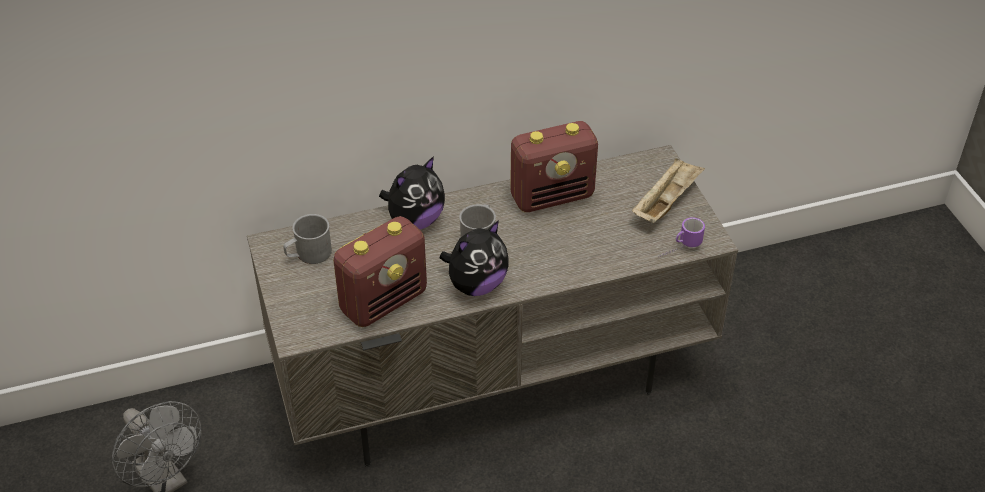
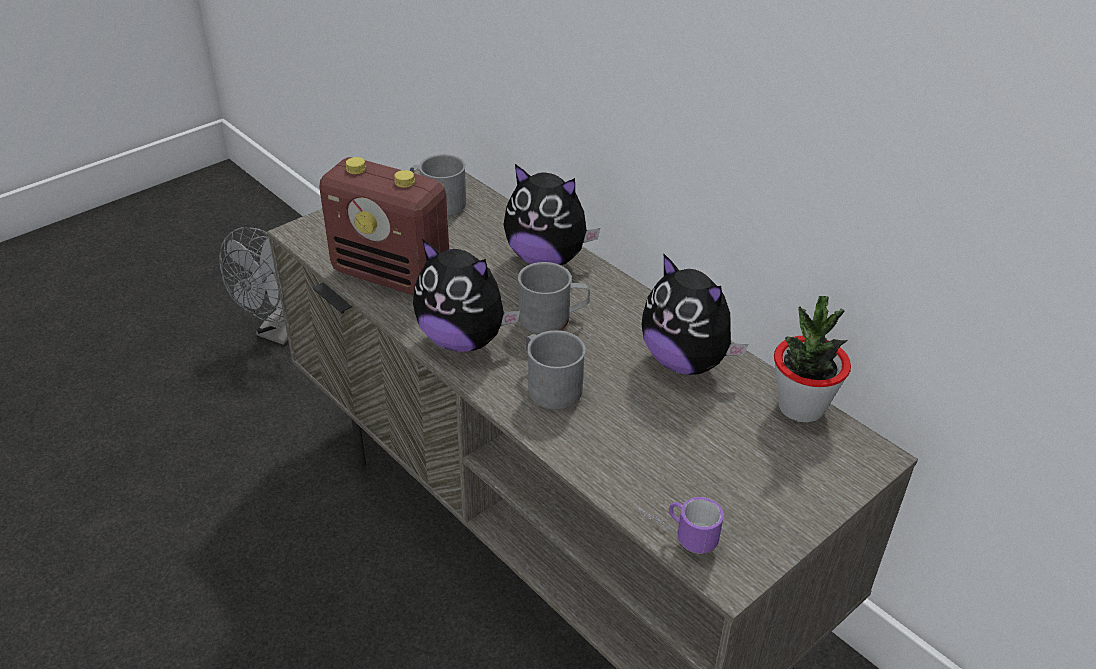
camera: 65 degrees right, 5 degrees down
(541, 259) = (549, 385): none -> grey mug
(552, 196) = (685, 361): radio -> plush toy
(614, 168) = (800, 407): none -> potted plant
(666, 202) = (774, 488): beige tray -> none

